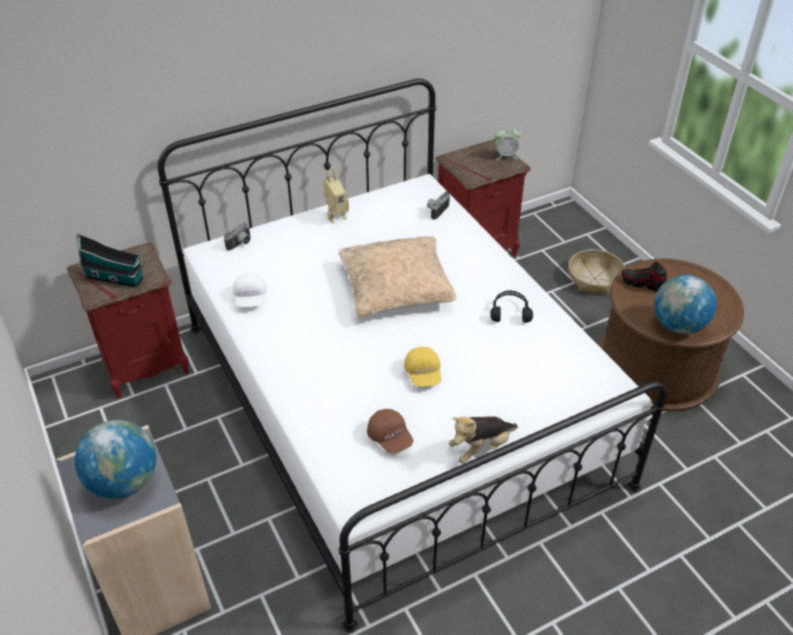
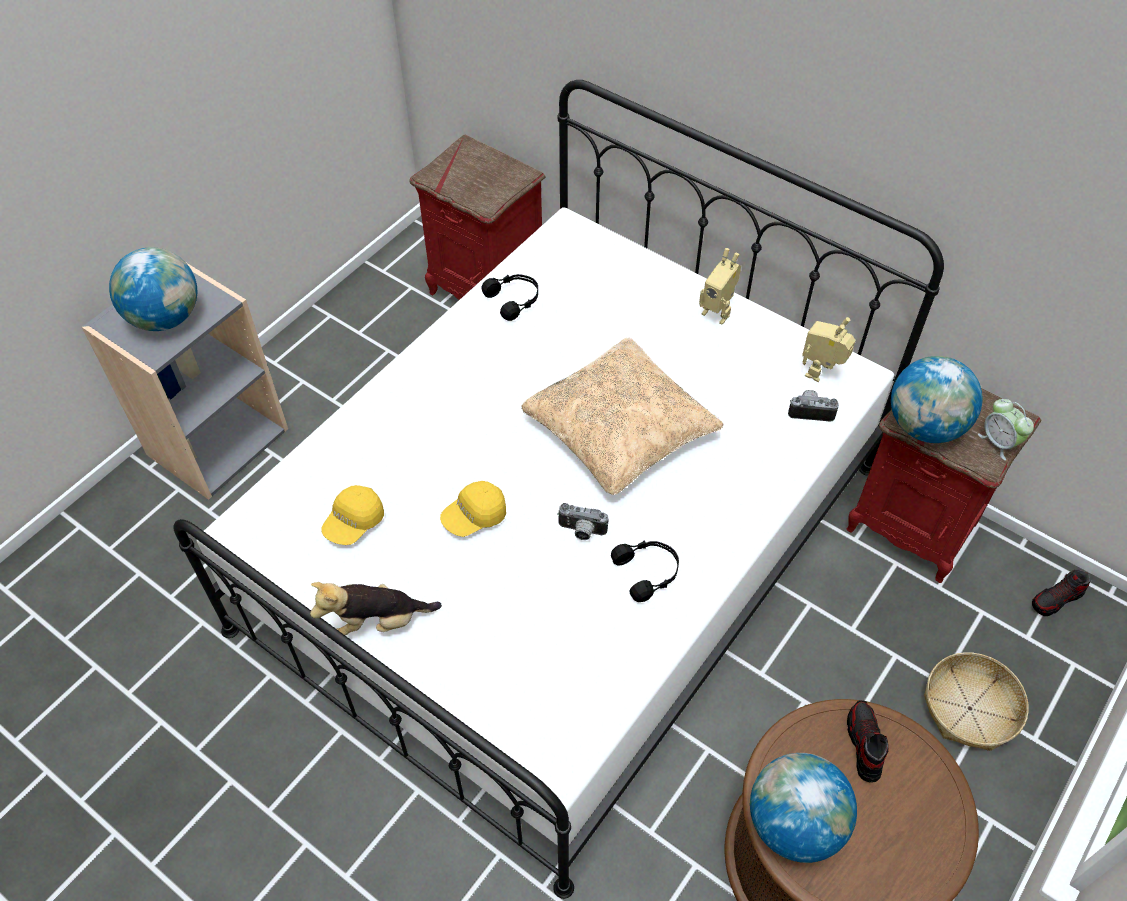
camera: 65 degrees right, 10 degrees up
(117, 278) = (467, 178): toy house -> none
(241, 244) = (602, 249): camera -> camera (581, 531)
(250, 298) = (514, 300): white cap -> black headphones
(390, 438) = (354, 522): brown cap -> yellow cap
(412, 196) = (821, 373): none -> toy robot
(479, 173) = (924, 426): none -> globe
(481, 448) = (378, 622): plush toy -> plush toy turned 45 degrees counterclockwise
(548, 223) = (1056, 599): none -> shoe

